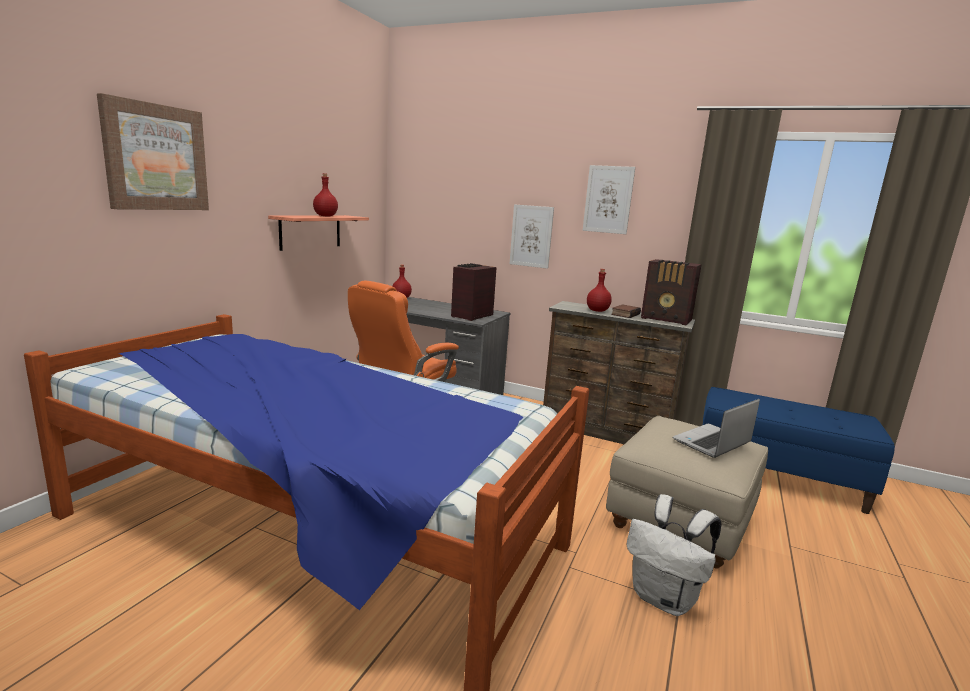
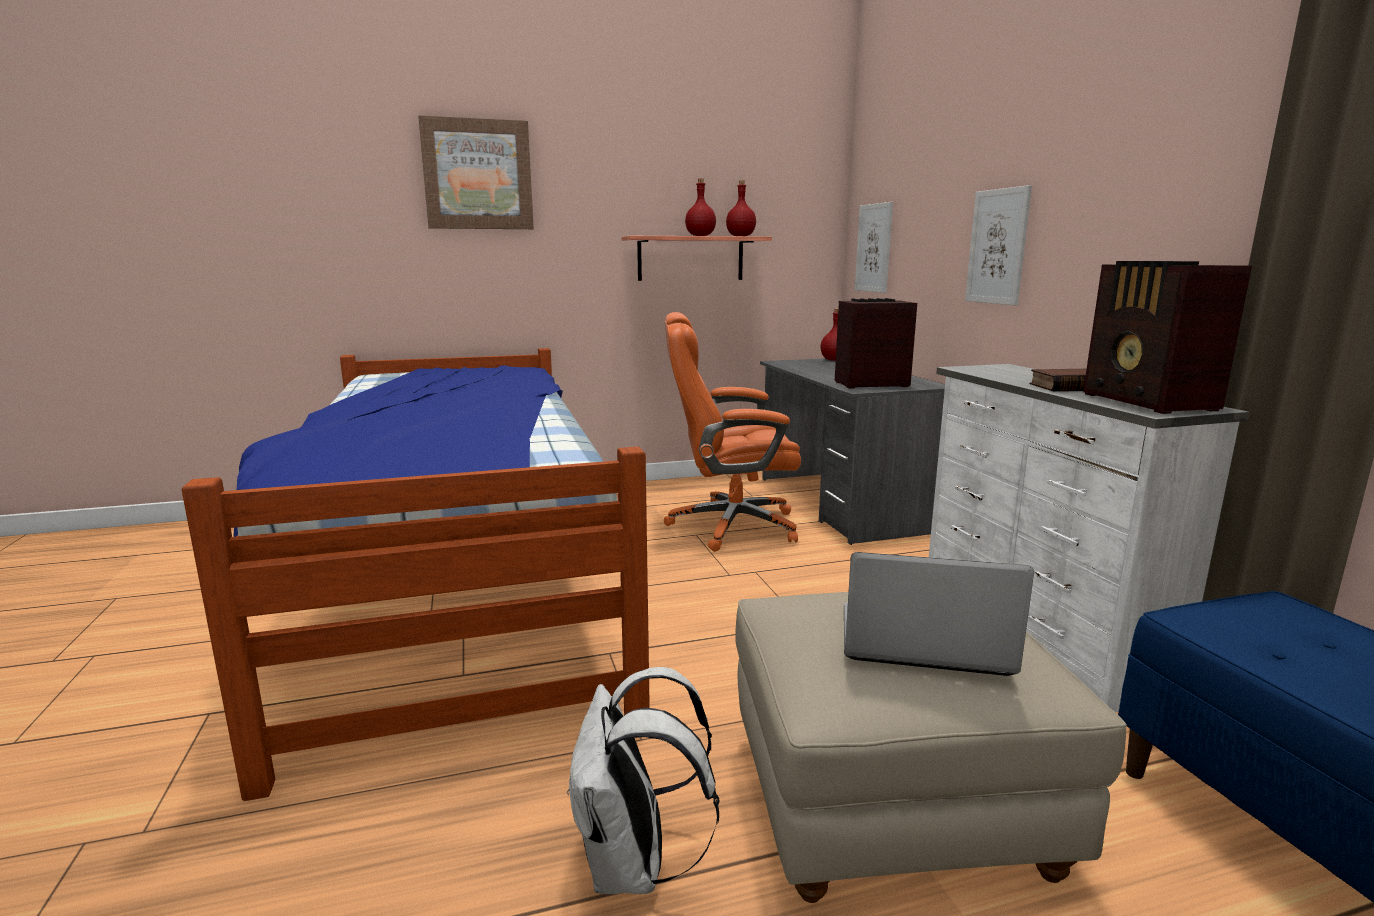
camera: 50 degrees right, 0 degrees up
(597, 310) = (1021, 378): red bottle -> red bottle (741, 236)
(605, 432) = (1033, 635): brown dresser -> white dresser
(608, 199) = (1120, 150): picture -> picture (874, 248)

